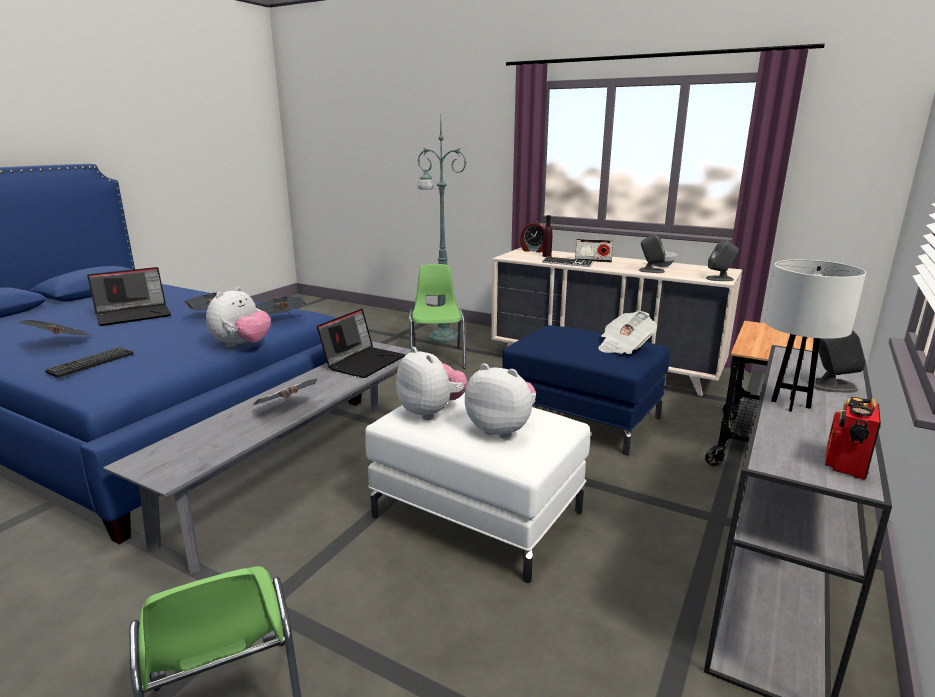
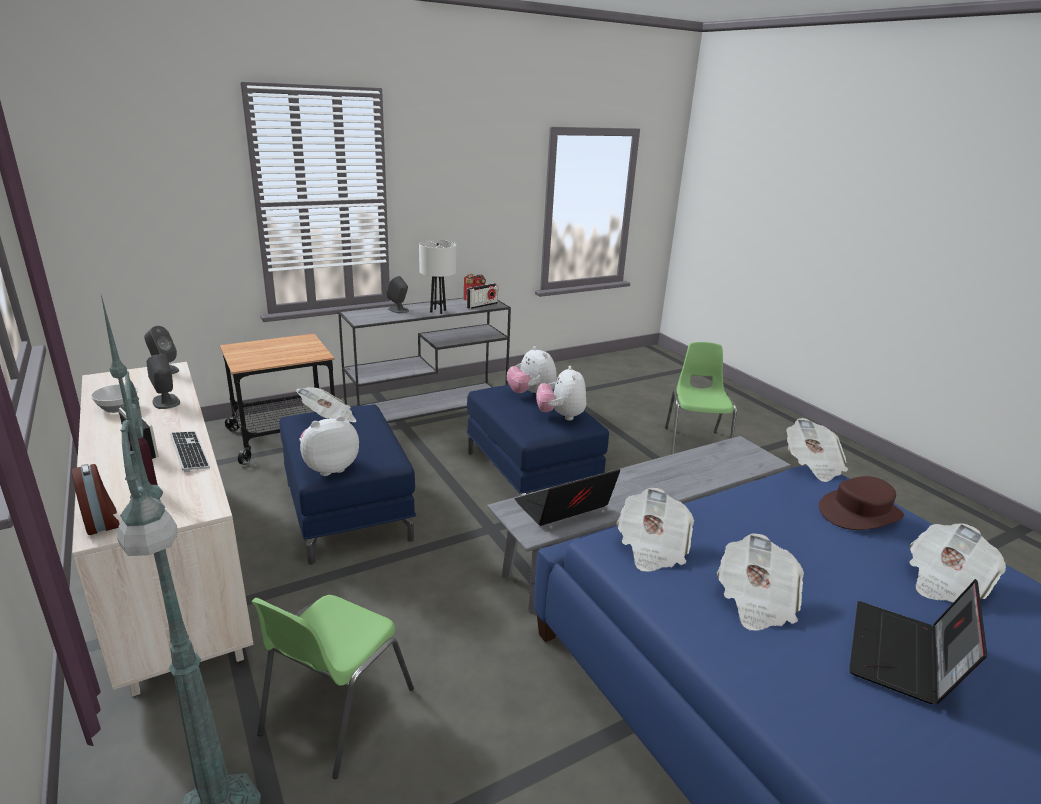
camera: 150 degrees left, 5 degrees up
(91, 363) = (860, 512): keyboard -> brown hat
(134, 315) = (904, 657): laptop -> laptop turned 60 degrees counterclockwise
(242, 345) = (703, 503): plush toy -> plush toy (329, 468)
(287, 408) = (660, 472): newspaper -> newspaper (812, 465)
(476, 514) = (532, 473): white ottoman -> blue ottoman
(788, 450) = (482, 305): none -> radio

